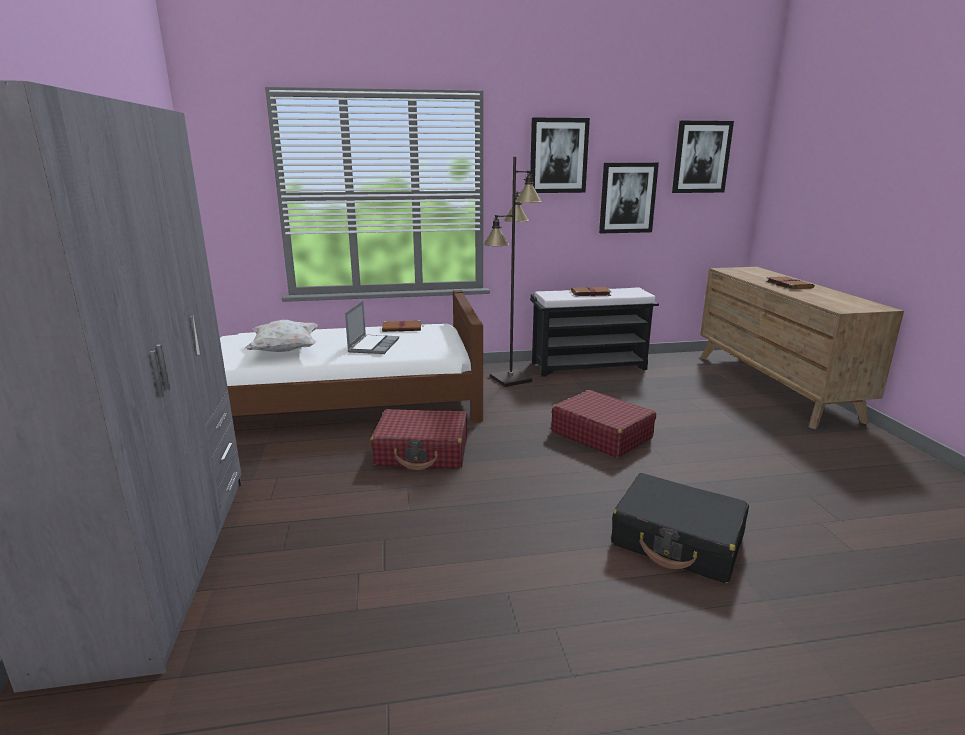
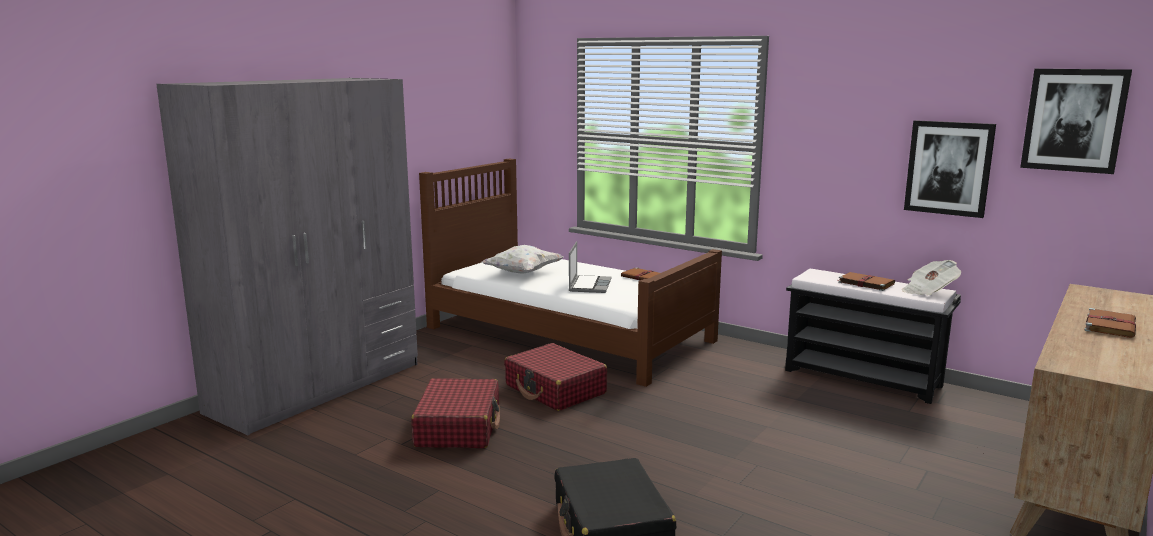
camera: 45 degrees right, 5 degrees down
(373, 345) = (589, 285): laptop -> laptop turned 45 degrees counterclockwise
(510, 379) = (746, 363): black floor lamp -> none
(558, 156) = (853, 109): picture -> none
(601, 435) = (728, 436): red suitcase -> red suitcase (458, 427)
(630, 290) = (928, 291): none -> newspaper

